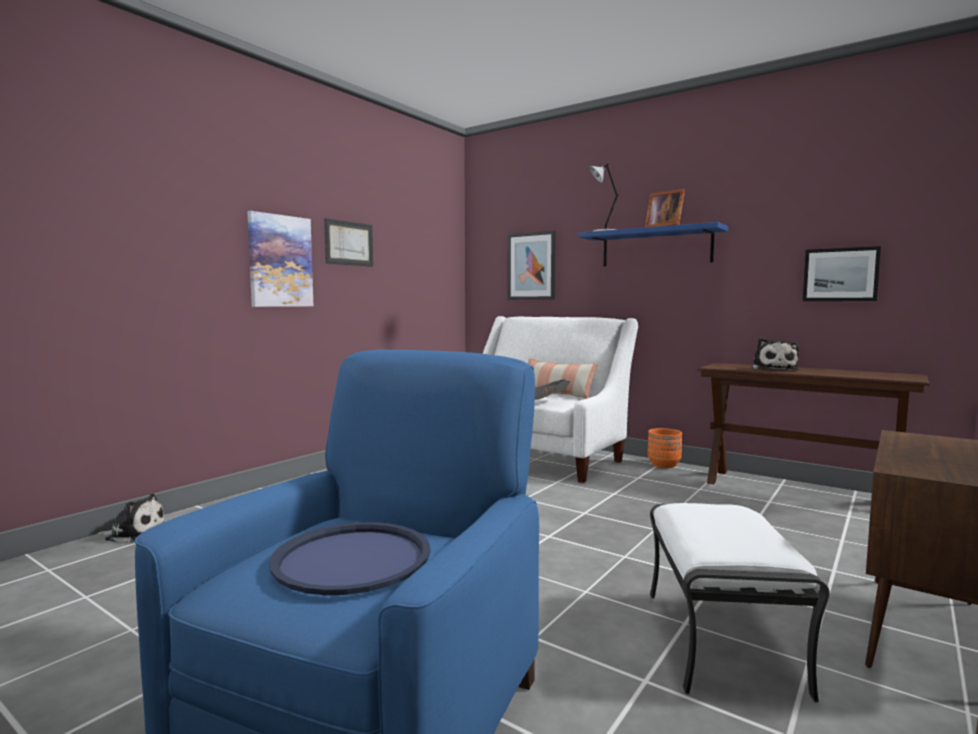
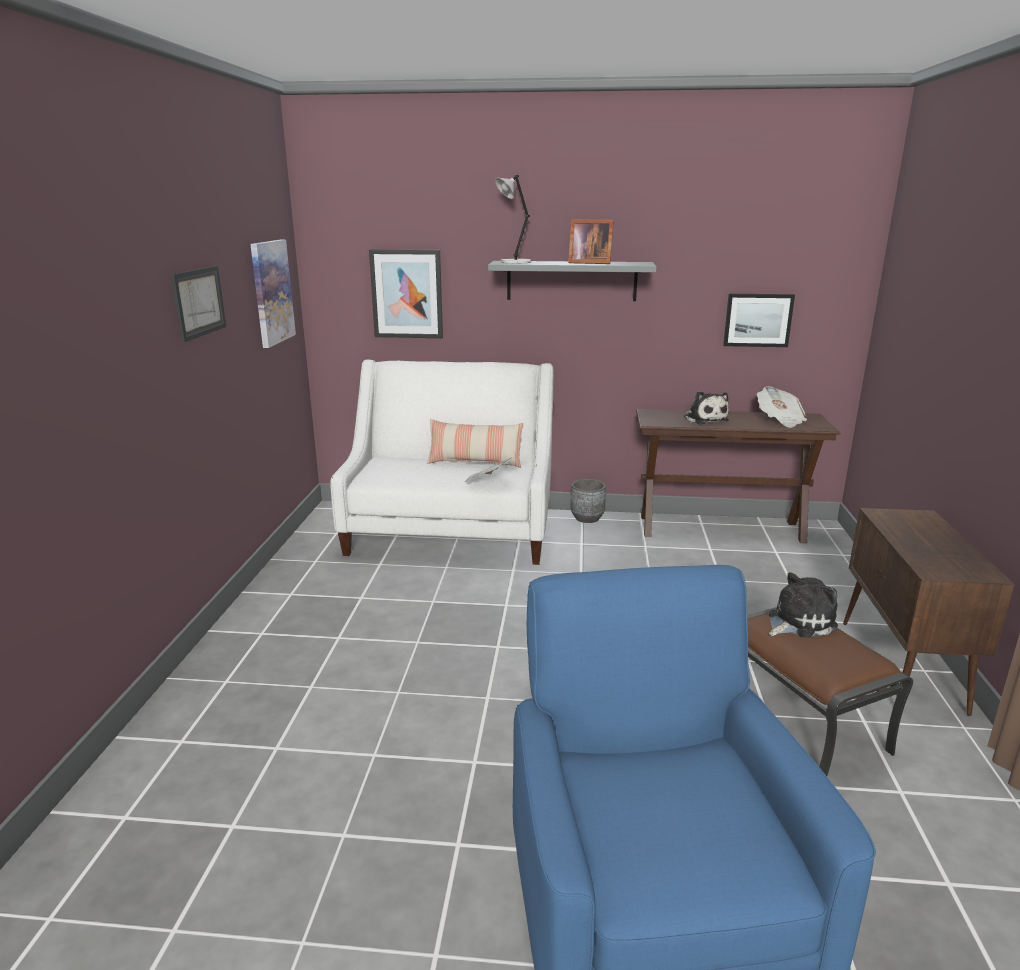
camera: 30 degrees left, 15 degrees up
(133, 533) = (89, 813): plush toy -> plush toy (798, 622)
(280, 261) = (138, 359): picture -> picture (271, 292)
(352, 559) = (685, 810): blue tray -> none
(656, 248) = (571, 281): blue shelf -> grey shelf
(664, 465) = (587, 518): orange planter -> grey planter
(718, 639) = (799, 722): white ottoman -> brown ottoman
(862, 374) = (779, 420): none -> newspaper

